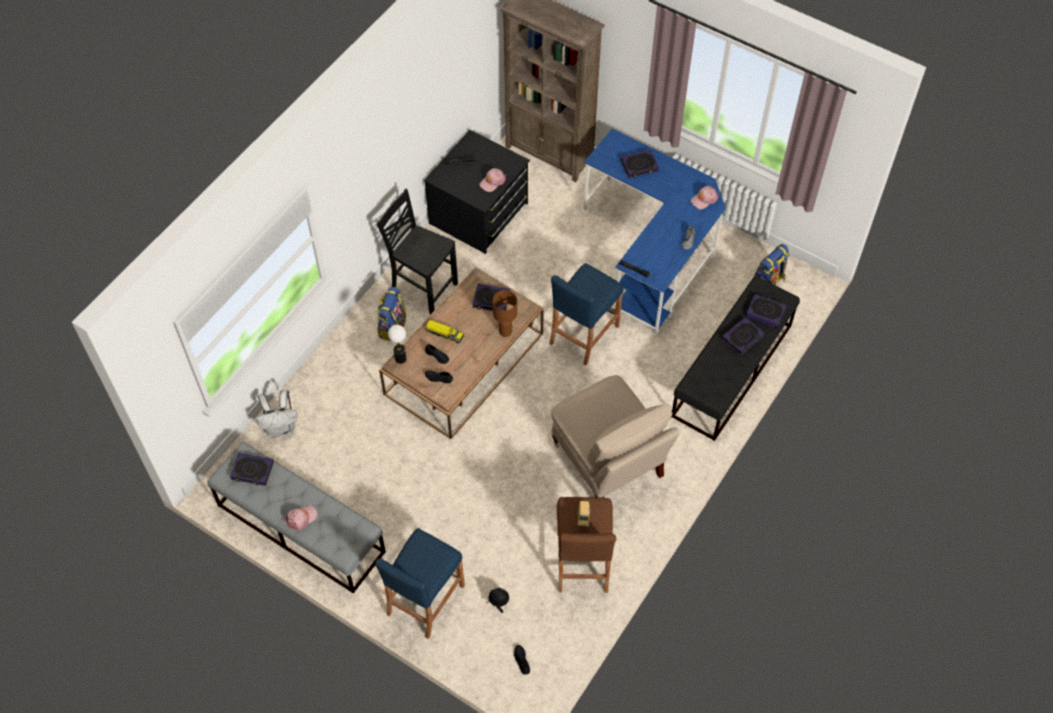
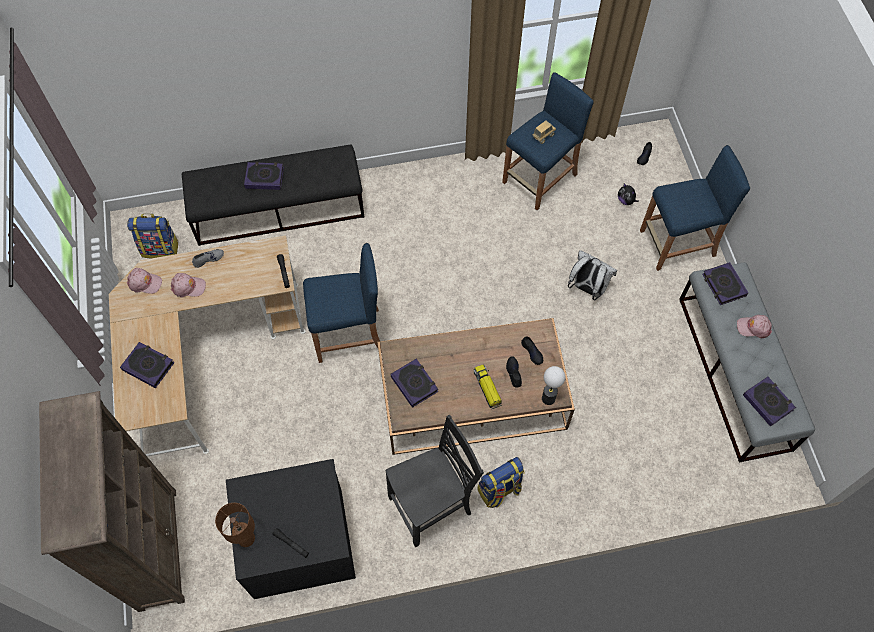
camera: 135 degrees left, 5 degrees up
(281, 427) = (683, 477): white backpack -> white backpack (587, 288)
(423, 287) = (432, 507): black chair -> black chair turned 105 degrees counterclockwise
(492, 182) = (288, 487): pink cap -> pink cap (188, 287)
(505, 331) = (434, 344): brown table lamp -> brown table lamp (246, 539)
(582, 562) = (540, 179): brown stool -> blue stool
(608, 461) = (446, 225): beige chair -> none
(653, 251) = (204, 356): blue desk -> beige desk
(765, 312) = (221, 181): book -> book (723, 285)

